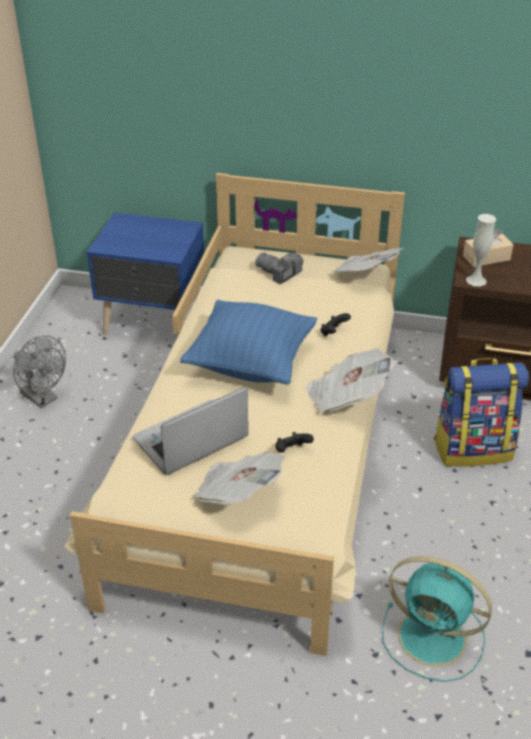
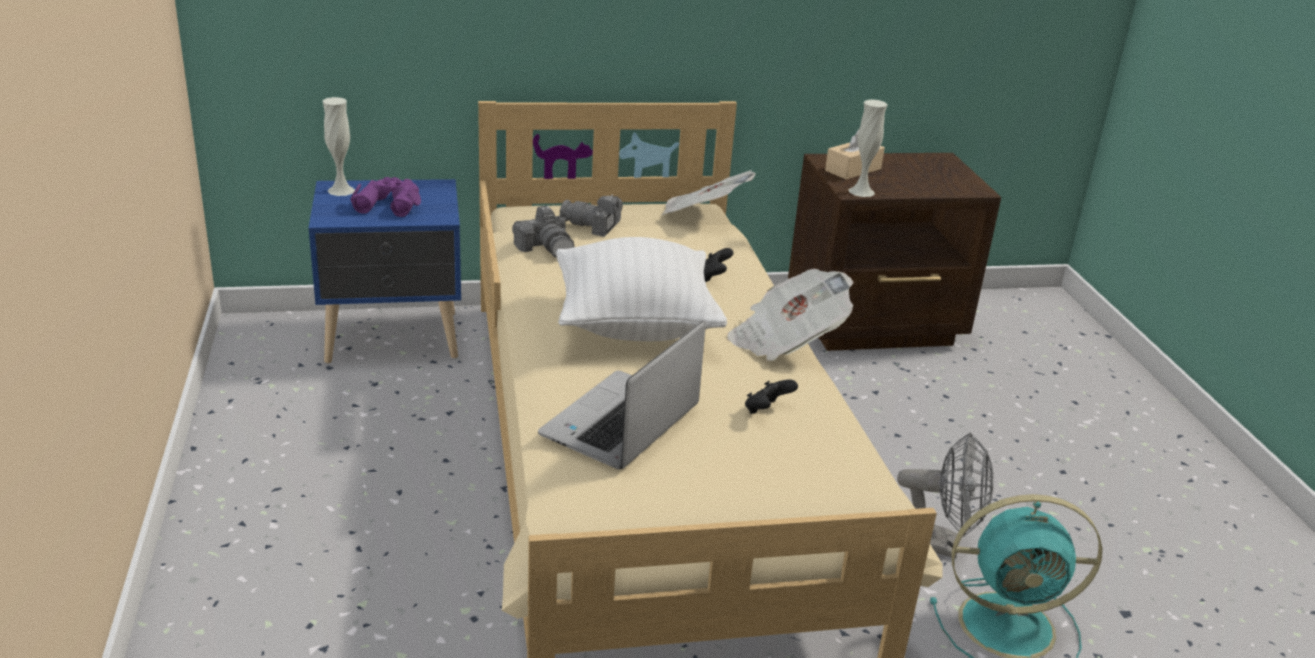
camera: 25 degrees left, 10 degrees down
(43, 398) = (279, 458): grey fan -> grey fan (939, 544)
(124, 223) = (341, 190): none -> white vase
(147, 238) = (389, 203): none -> purple binoculars
(235, 288) = (546, 248): none -> camera
(238, 494) = (736, 472): newspaper -> none
(251, 364) = (635, 325): blue pillow -> white pillow
(473, 449) = (901, 408): backpack -> none

